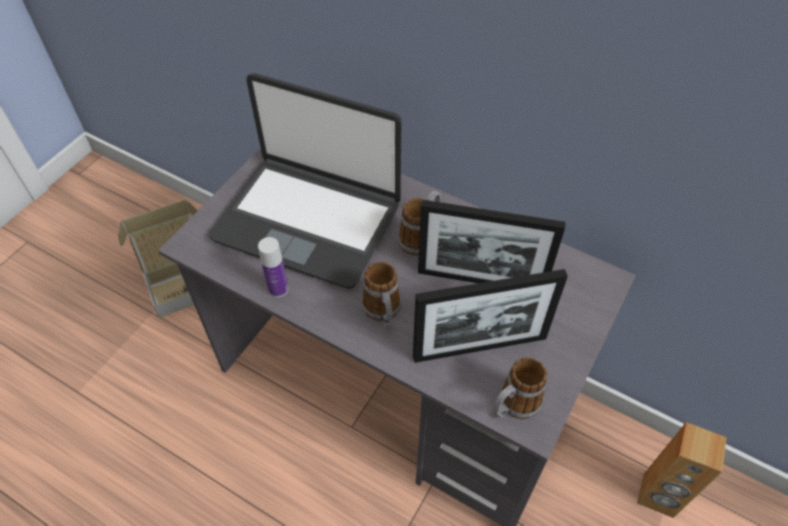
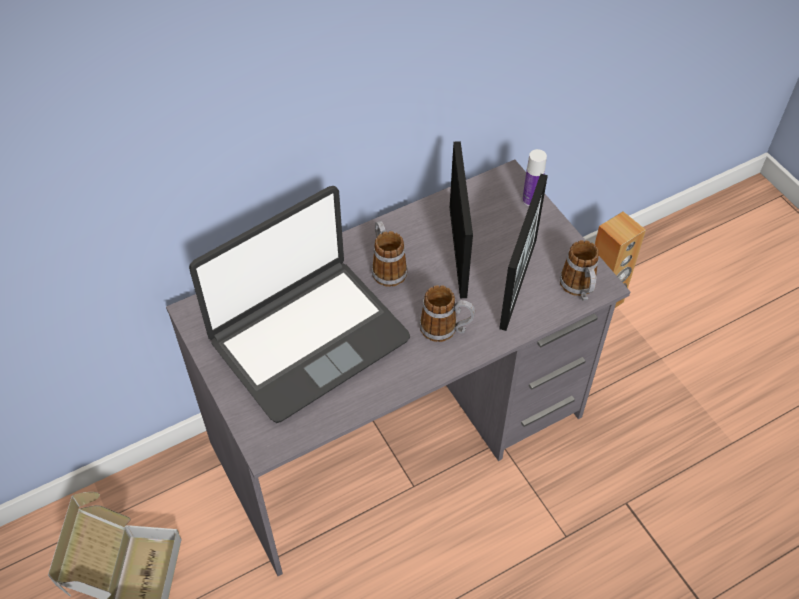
camera: 60 degrees left, 0 degrees up
(278, 289) = (370, 393): bottle -> bottle (531, 200)
(481, 280) = (458, 251): picture frame -> picture frame turned 45 degrees counterclockwise

